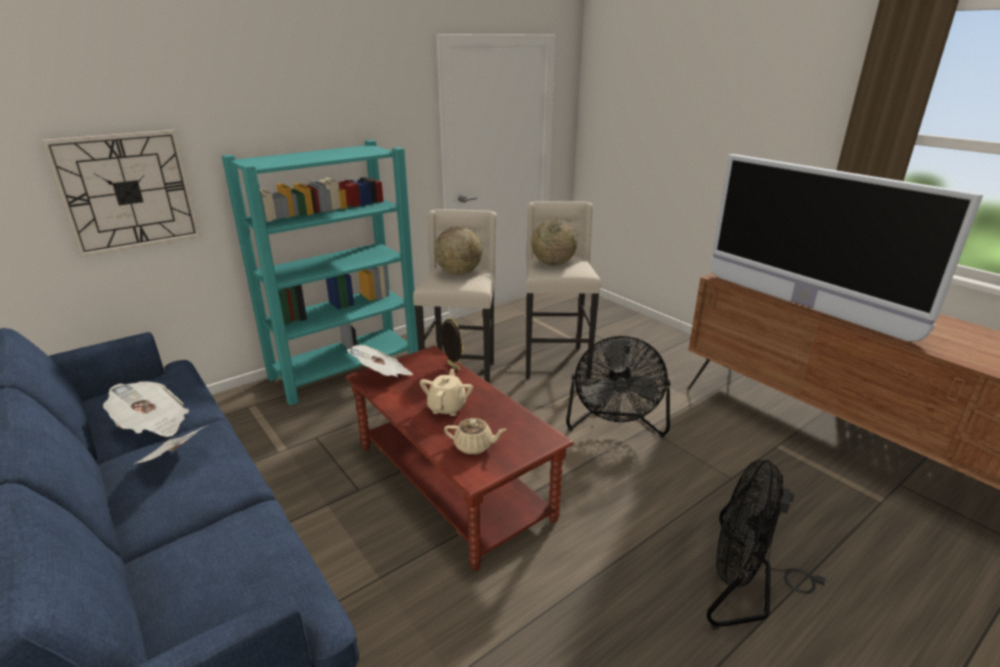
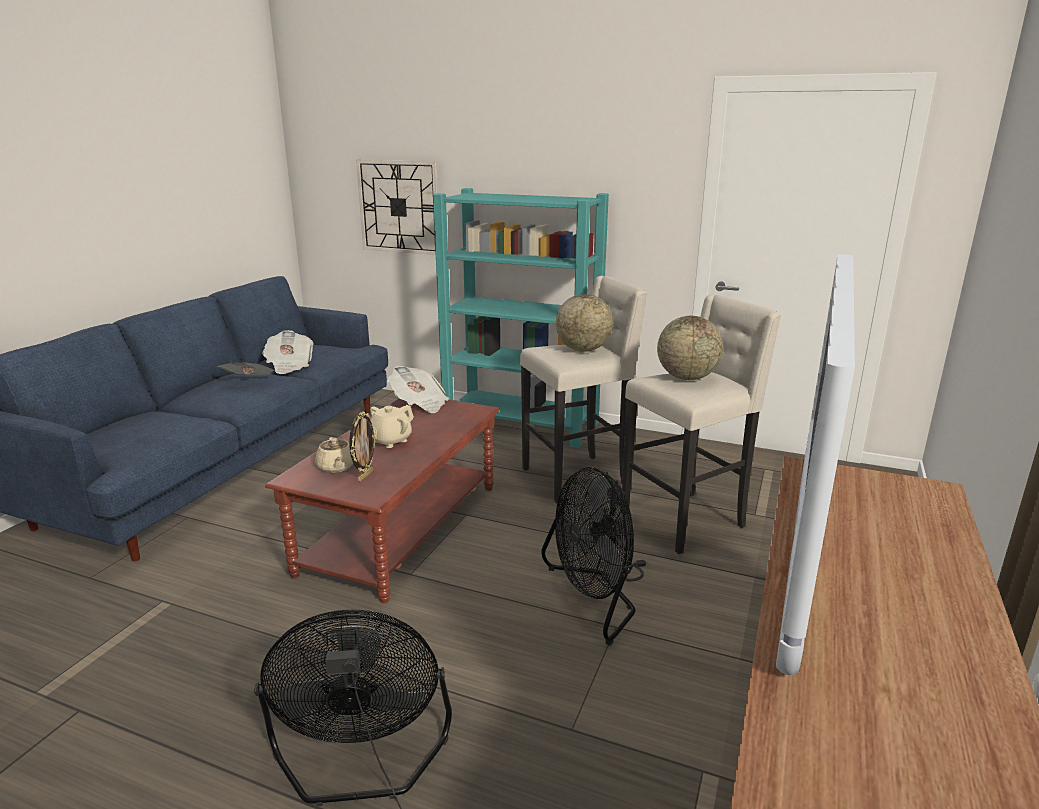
camera: 60 degrees right, 5 degrees down
(447, 407) = (390, 441): beige teapot -> beige teapot turned 150 degrees clockwise
(452, 367) = (465, 424): picture frame -> picture frame (365, 476)

